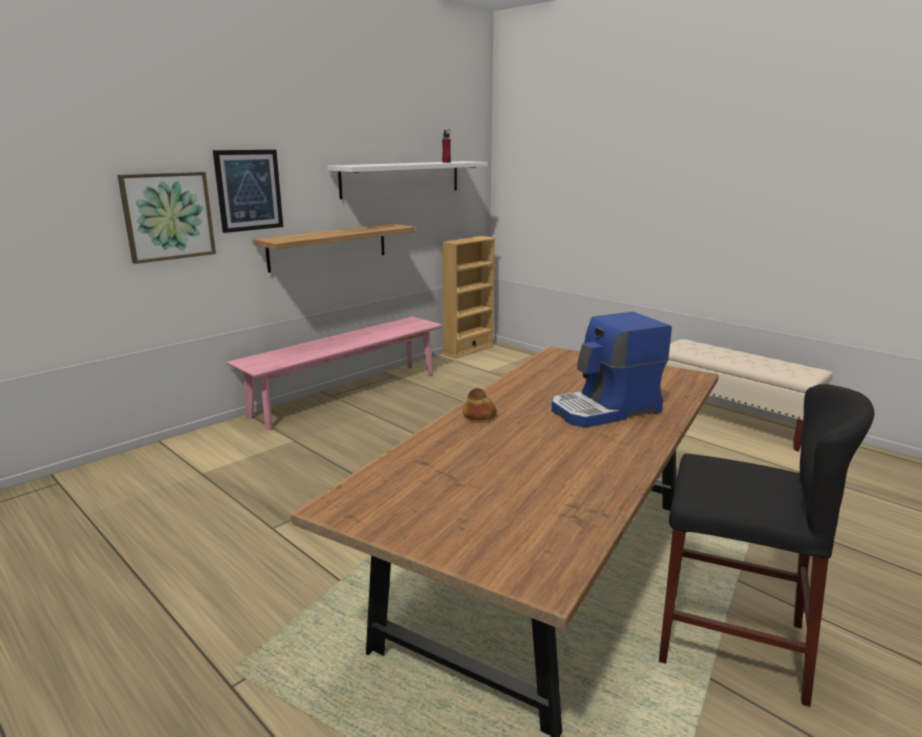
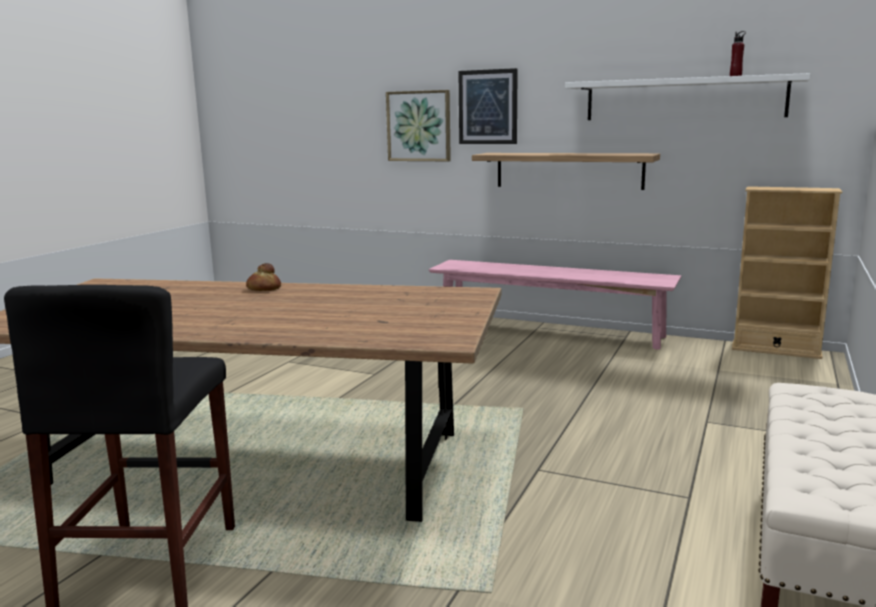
camera: 70 degrees right, 5 degrees down
(606, 410) = (298, 317): coffee machine -> none

